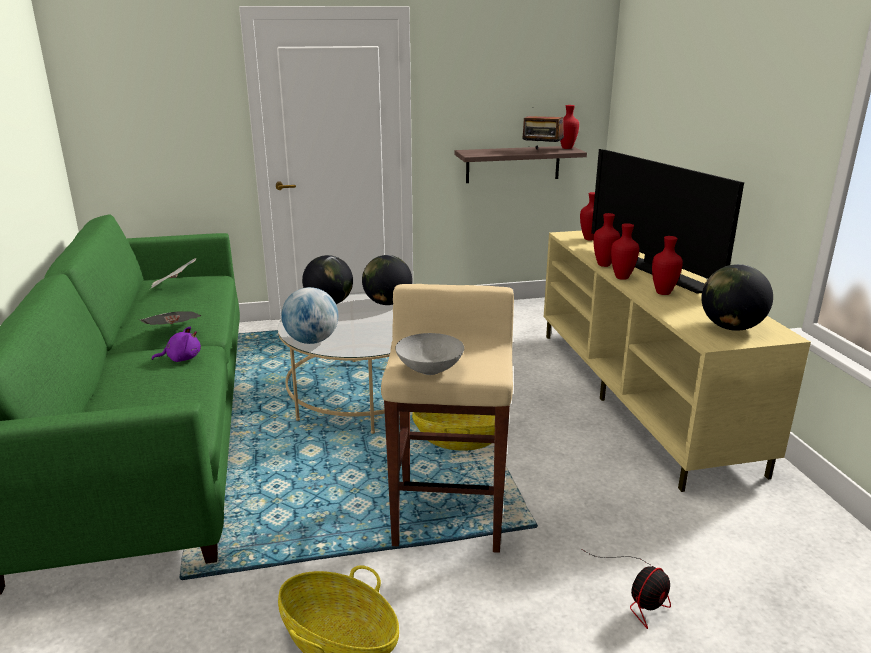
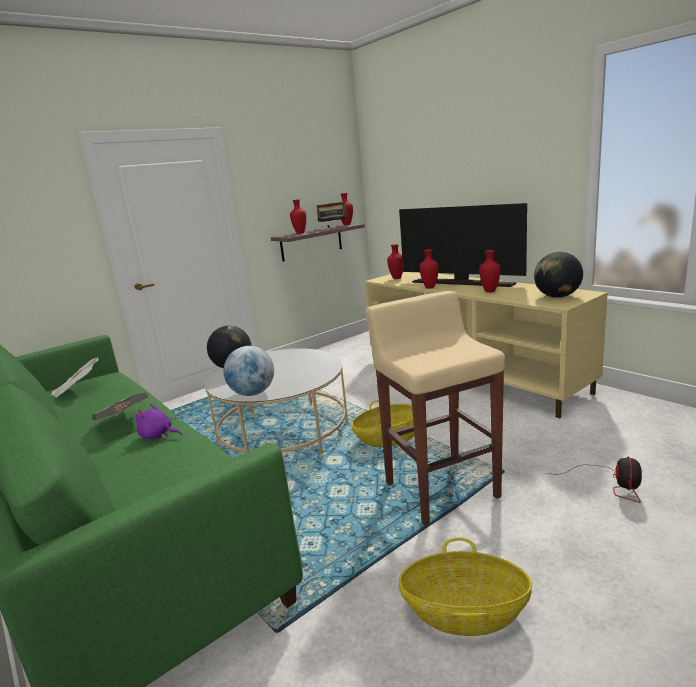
camera: 25 degrees left, 5 degrees down
(181, 358) = (158, 435): purple plush toy -> purple plush toy turned 120 degrees counterclockwise
(387, 303) = (280, 355): globe -> none
(429, 370) = (438, 361): grey bowl -> none
(622, 277) = (452, 290): red vase -> red vase (300, 233)

